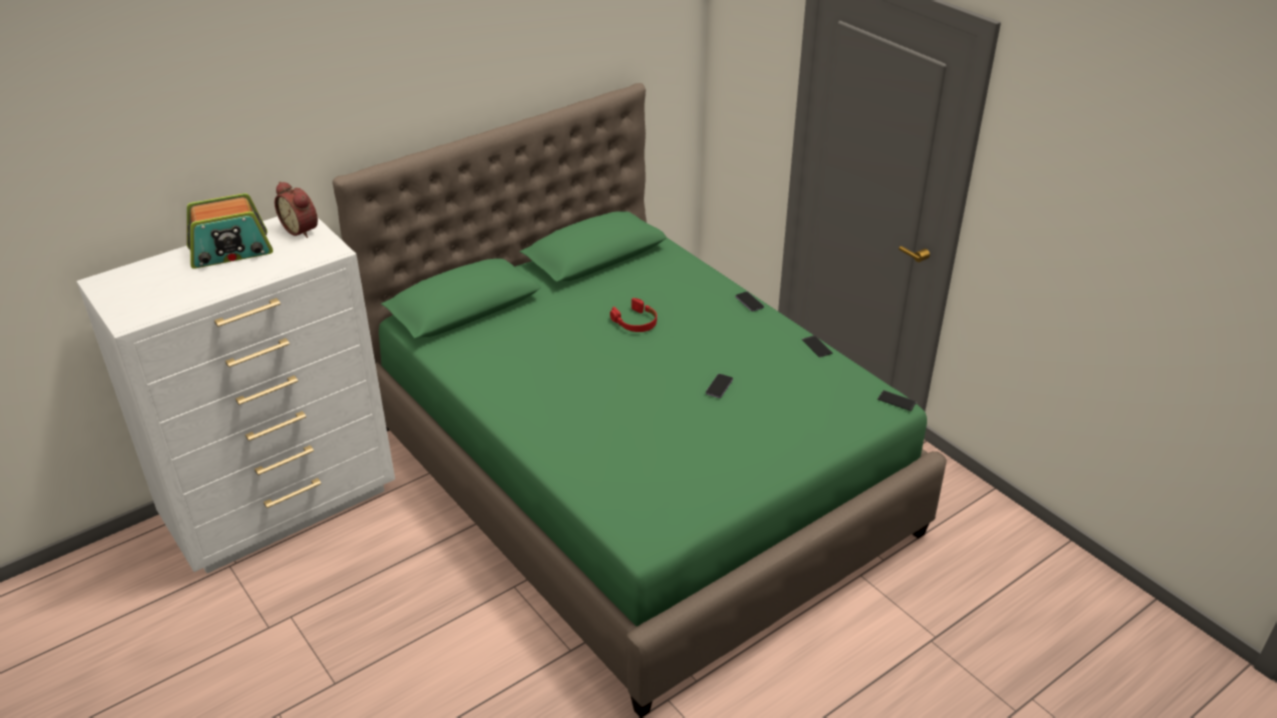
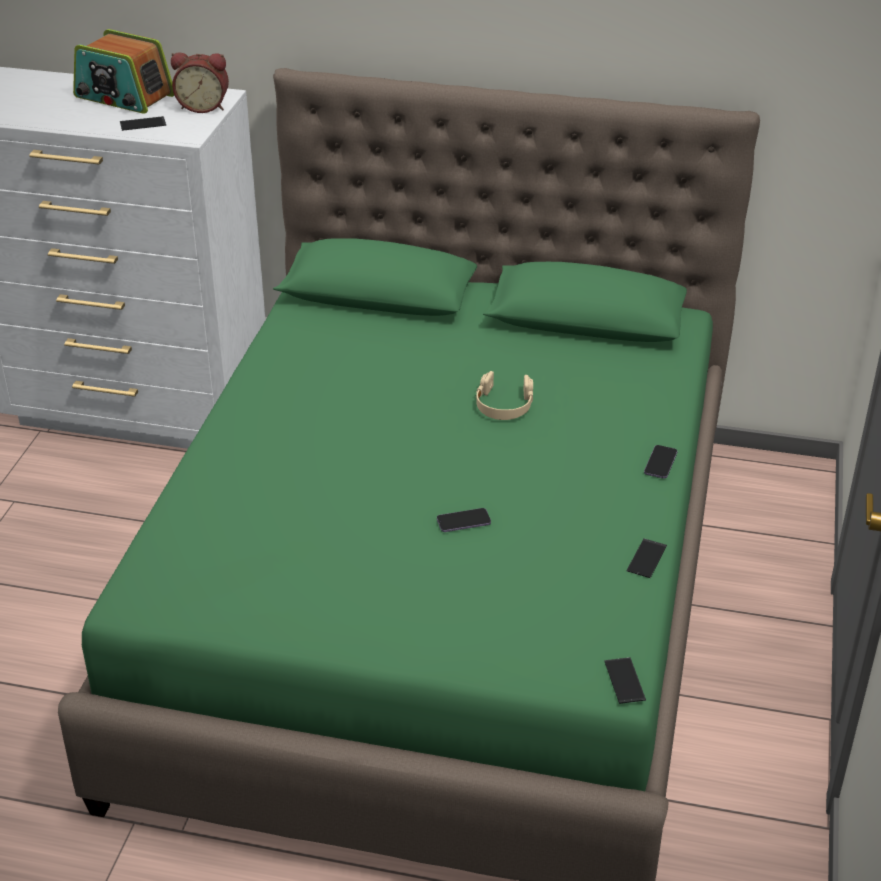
camera: 50 degrees right, 0 degrees up
(285, 259) = (143, 124): none -> phone
(302, 229) = (203, 106): alarm clock -> alarm clock turned 90 degrees counterclockwise
(636, 322) = (504, 405): red headphones -> beige headphones

